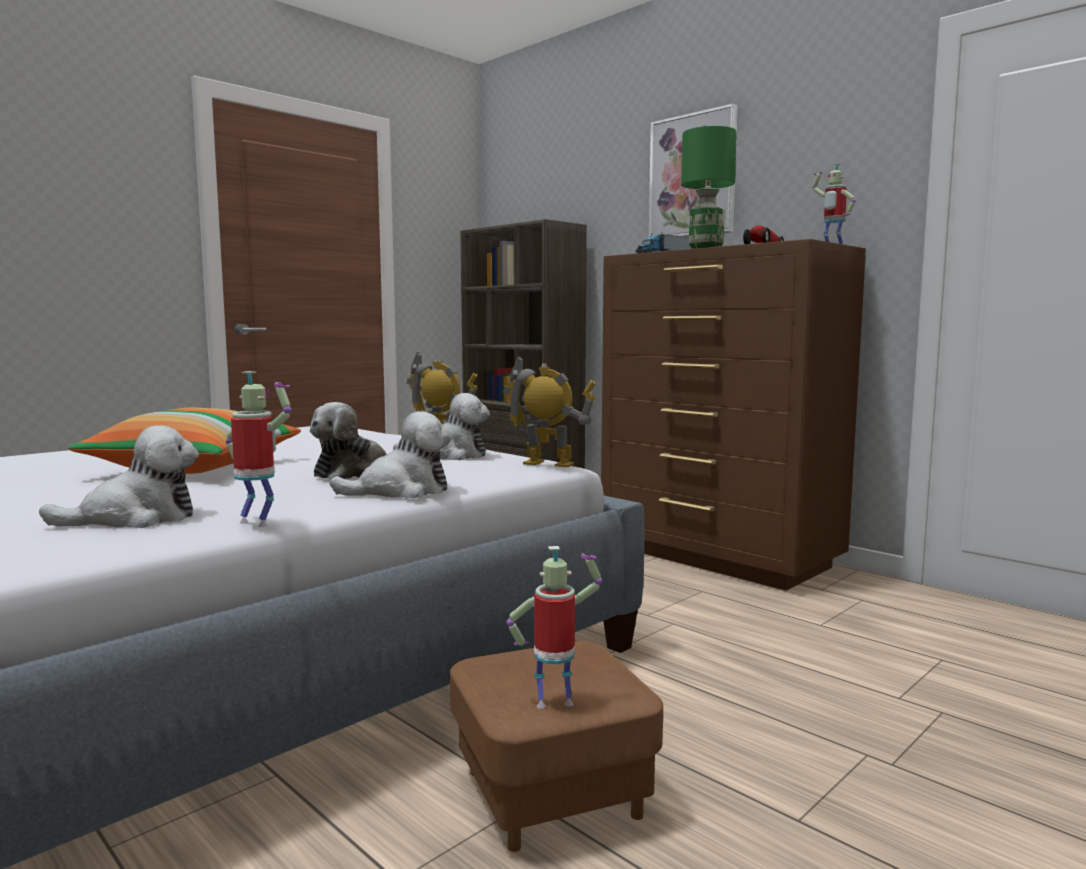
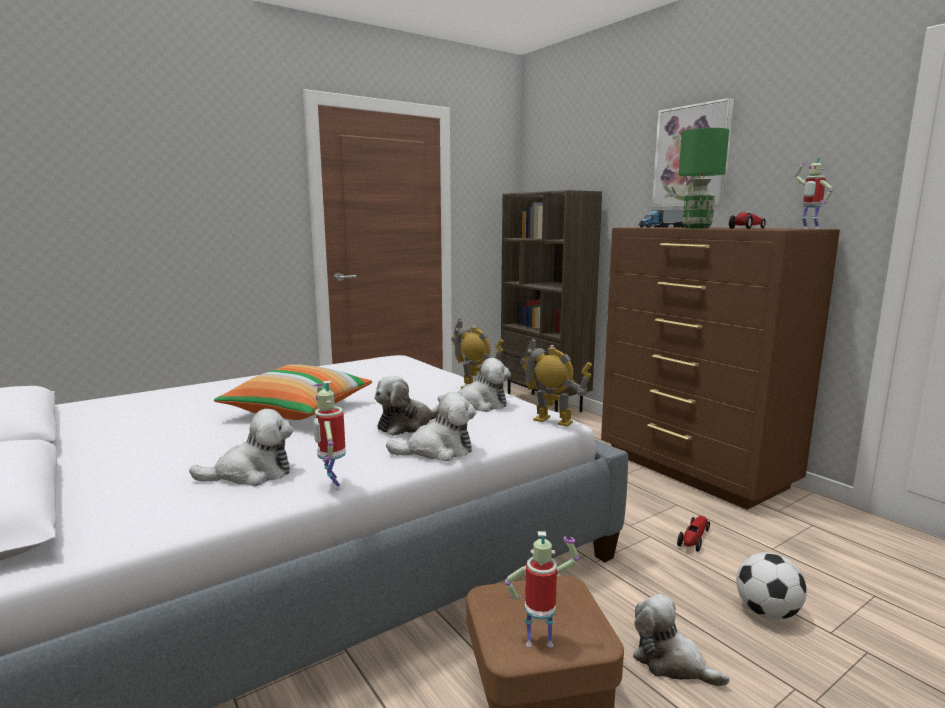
camera: 10 degrees right, 5 degrees up
(258, 523) = (332, 486): toy robot -> toy robot turned 150 degrees counterclockwise
(717, 744) = (671, 662): none -> plush toy
(727, 622) = (694, 538): none -> toy car
(823, 685) = (767, 612): none -> football

